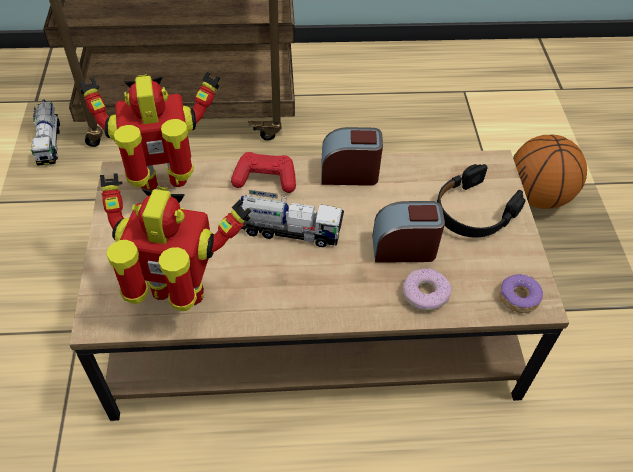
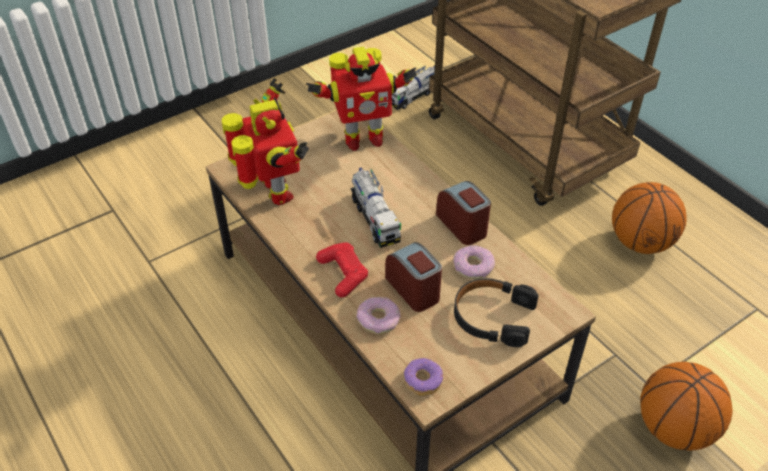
camera: 60 degrees right, 5 degrees down
(165, 184) = (362, 139): toy robot -> toy robot turned 120 degrees clockwise
(265, 179) = (412, 183): red game controller -> red game controller (343, 274)
(359, 108) = (640, 242): none -> basketball
(406, 193) = (473, 267): none -> donut

